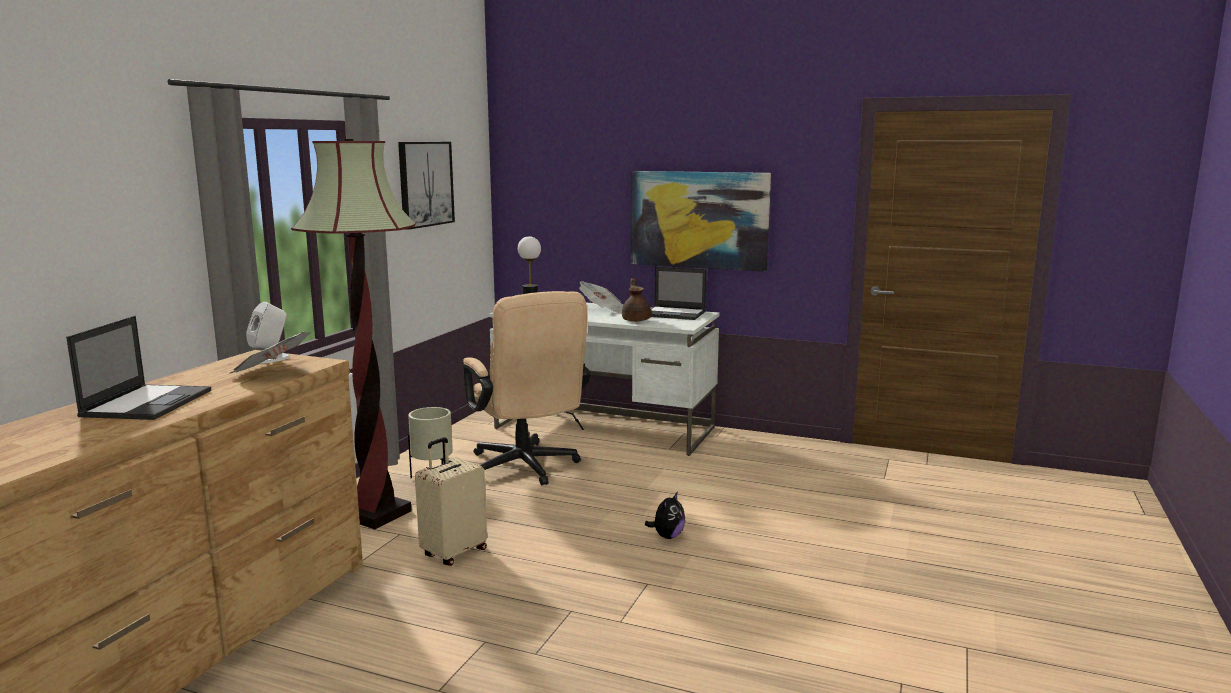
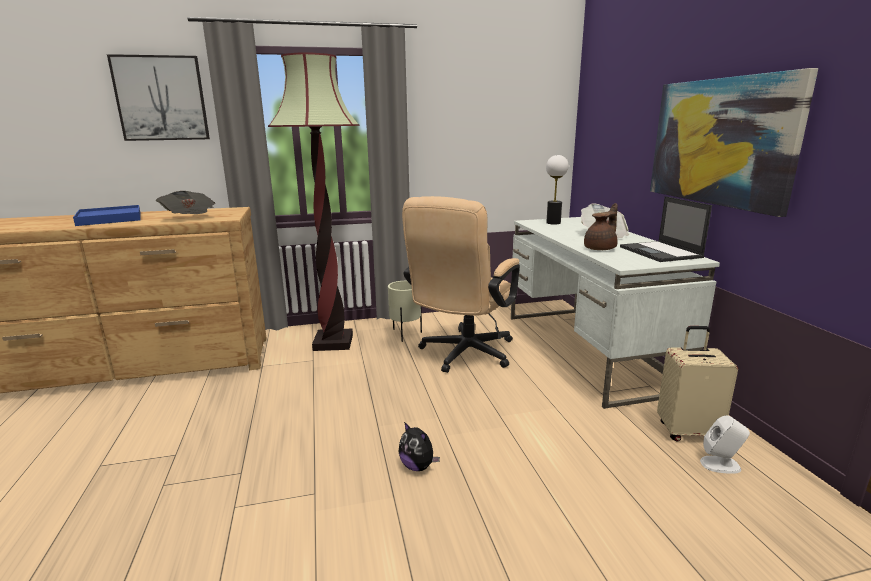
camera: 55 degrees right, 5 degrees up
(148, 402) = (110, 219): laptop -> blue tray
(270, 359) = (227, 211): white speaker -> white speaker (721, 465)
(425, 184) = (477, 104): picture -> picture (161, 98)
(453, 553) = (301, 387): beige suitcase -> beige suitcase (688, 431)
(667, 536) = (418, 466): plush toy -> plush toy turned 45 degrees clockwise

